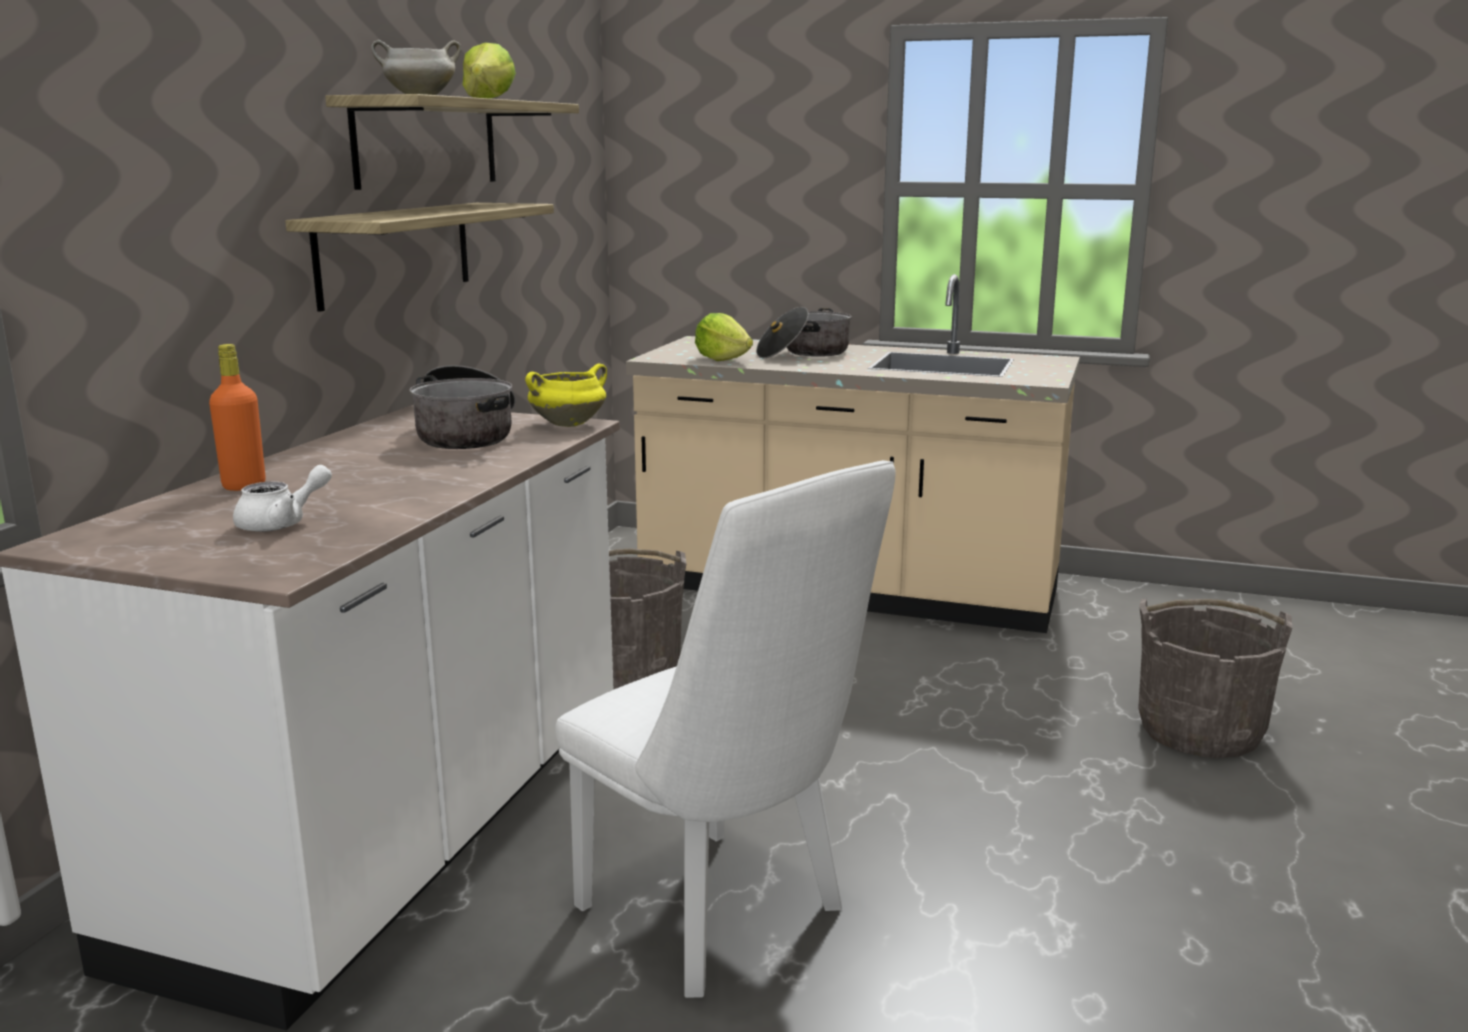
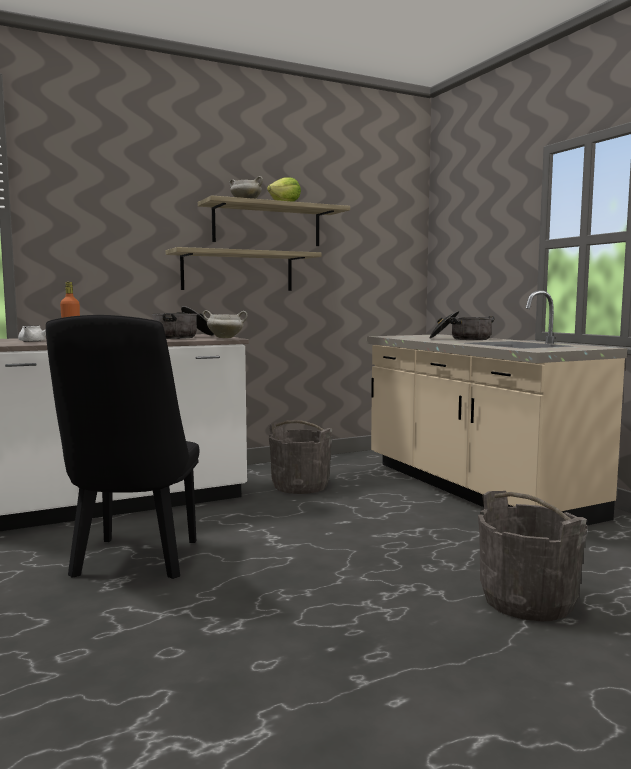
camera: 45 degrees right, 10 degrees down
(568, 424) = (225, 338): yellow cooking pot -> white cooking pot
(722, 359) = (409, 338): lettuce -> none
(724, 918) = (134, 563): white chair -> black chair

